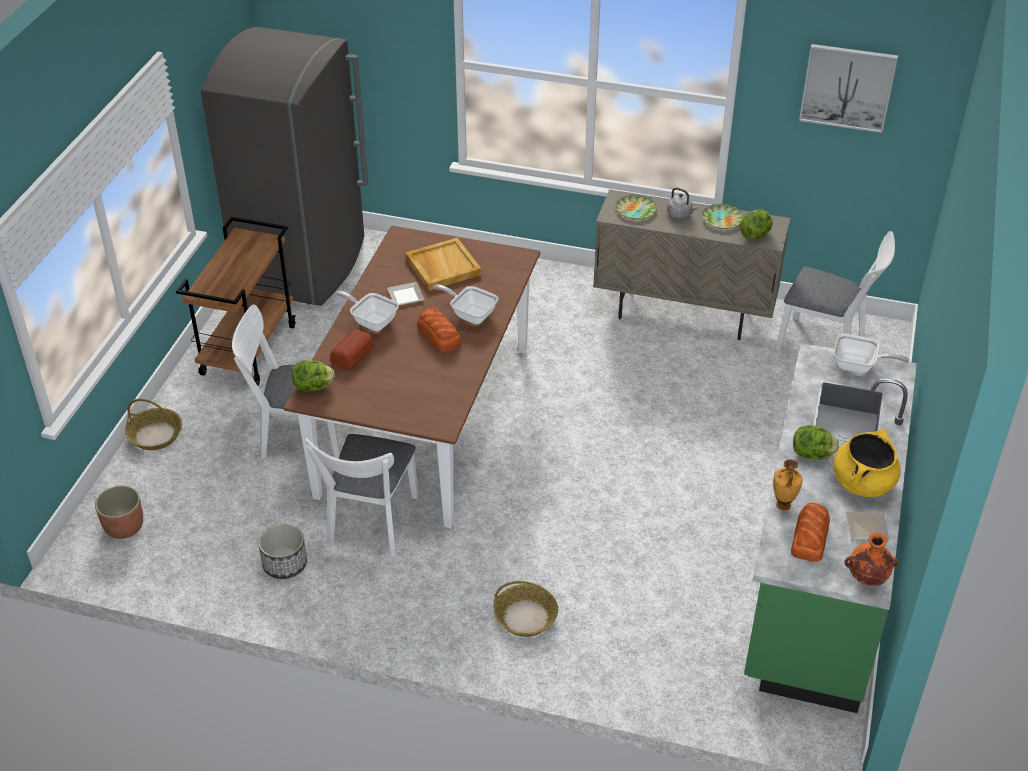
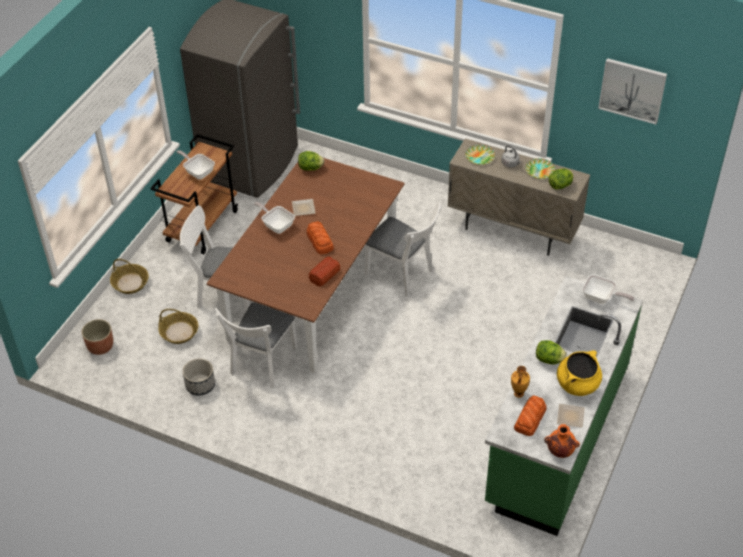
camera: 10 degrees right, 5 degrees up
(313, 387) = (228, 270): lettuce -> lettuce (310, 168)
(352, 355) = (258, 249): bread -> bread (324, 274)
(442, 266) = (333, 188): beige tray -> none
(470, 314) = (344, 227): frying pan -> frying pan (198, 172)
(525, 617) = (351, 442): basket -> basket (179, 332)
(827, 345) = (611, 267): white chair -> white chair (403, 274)

